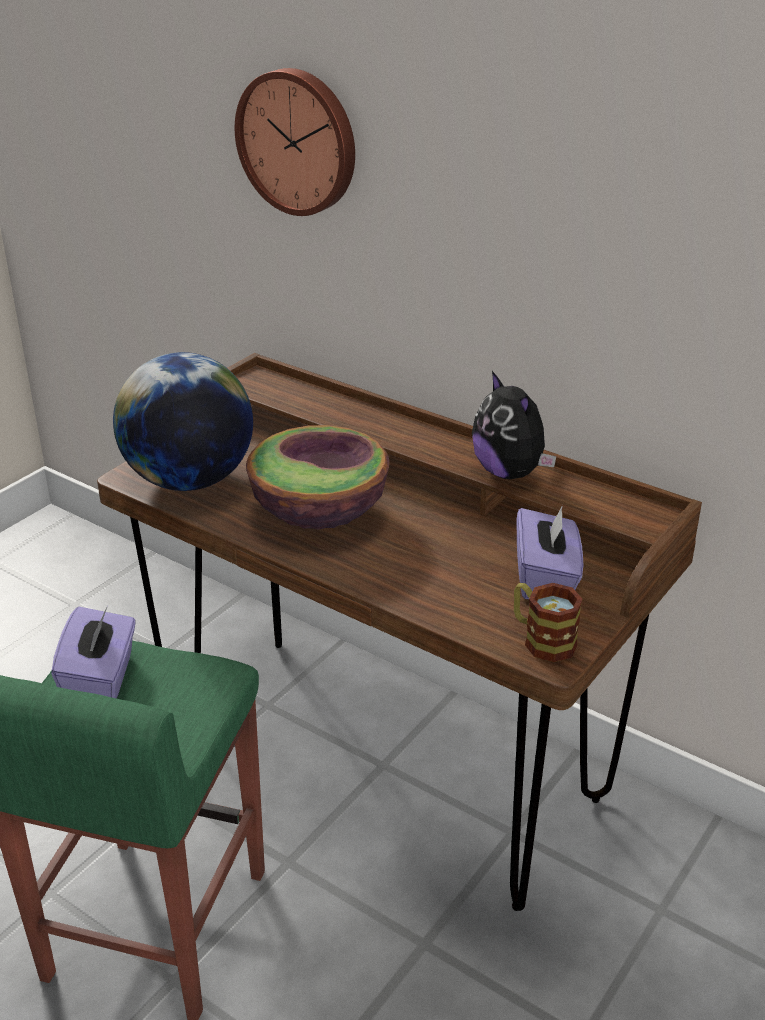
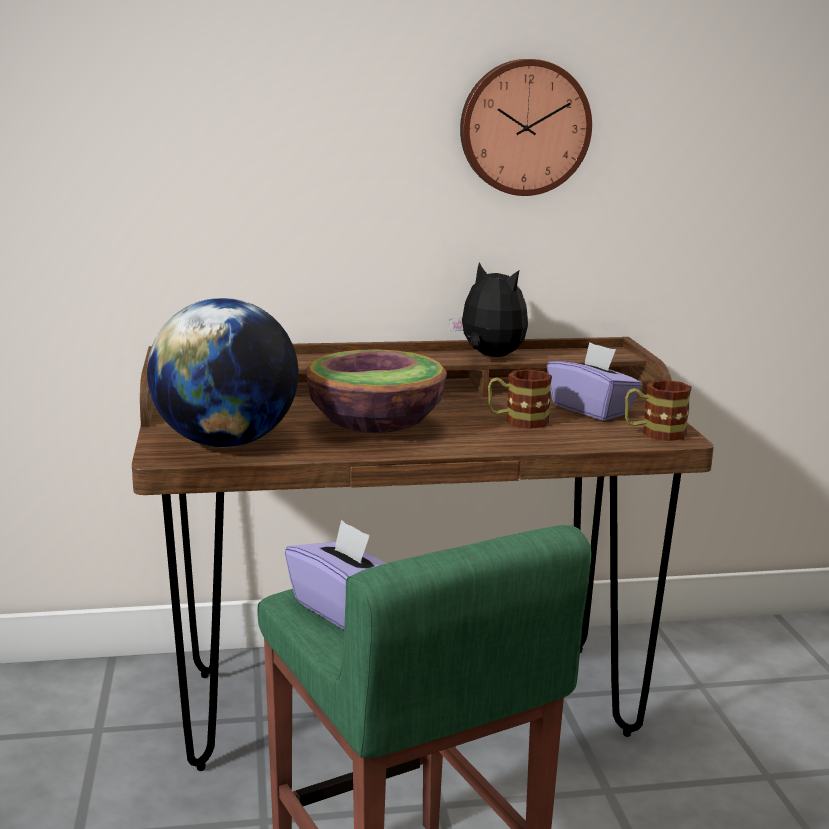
camera: 45 degrees left, 15 degrees down
(299, 141) = (202, 108): wall clock -> wall clock (524, 127)
(446, 561) = (517, 421): none -> mug
(510, 472) = (489, 356): plush toy -> plush toy turned 150 degrees counterclockwise

